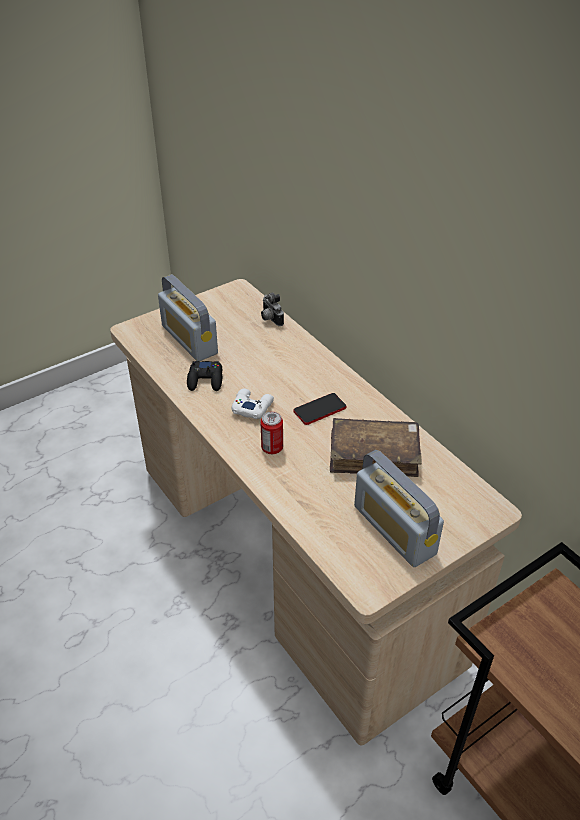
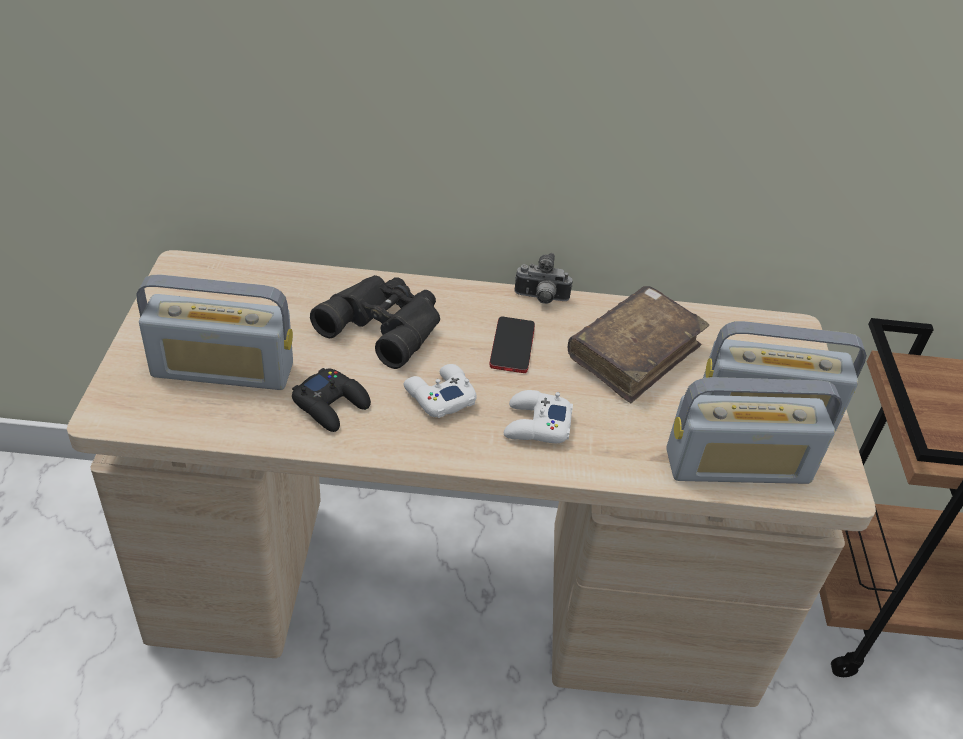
camera: 55 degrees left, 0 degrees up
(270, 319) = (288, 280): camera -> camera (541, 299)
(272, 448) = (536, 425): can -> white game controller
(279, 363) = (385, 324): none -> black binoculars
(333, 537) = (737, 466): none -> radio

